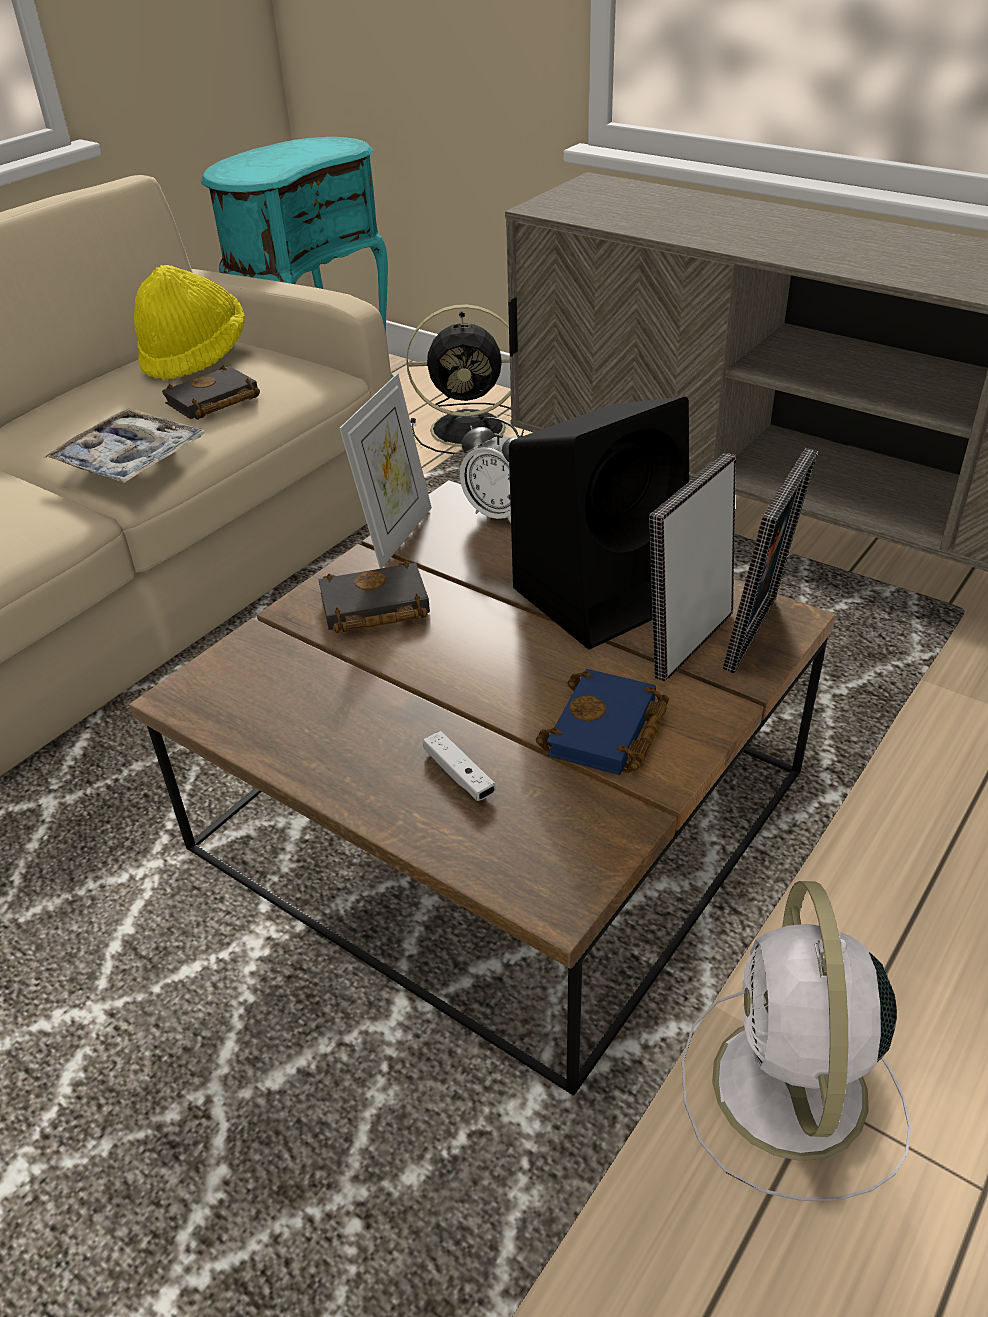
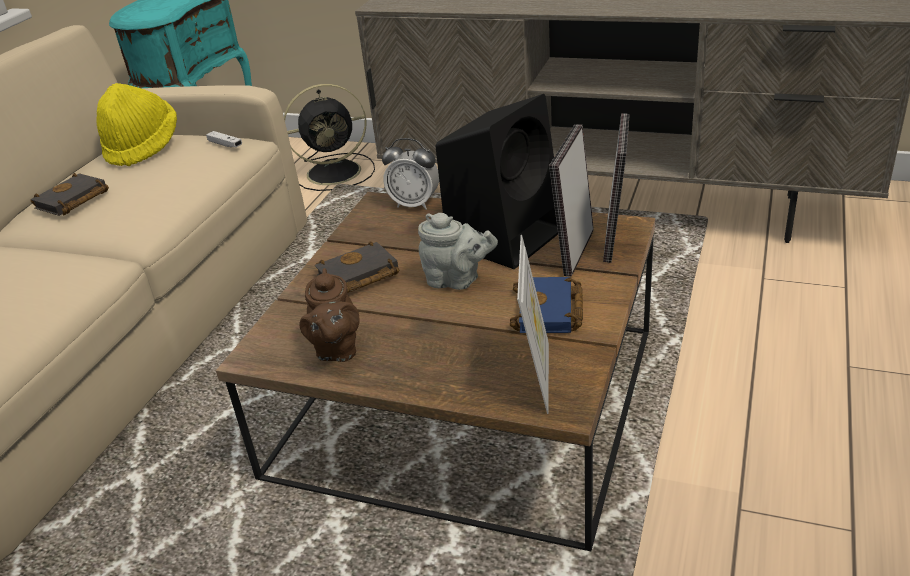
camera: 15 degrees left, 5 degrees down
(130, 459) = (132, 220): tray -> none
(212, 402) = (174, 173): black book -> black book (72, 201)
(291, 715) = (336, 350): none -> brown teapot
(396, 535) = (349, 230): picture frame -> picture frame (536, 376)
(459, 775) = (468, 357): white game controller -> white game controller (225, 144)
(501, 648) = (457, 280): none -> grey teapot
(790, 1093) = (721, 512): white fan -> none

